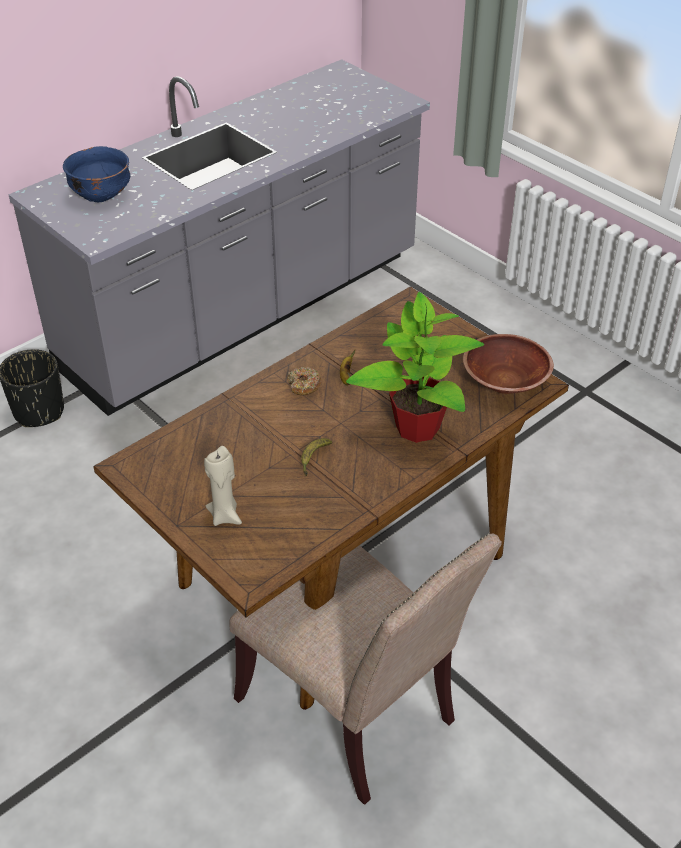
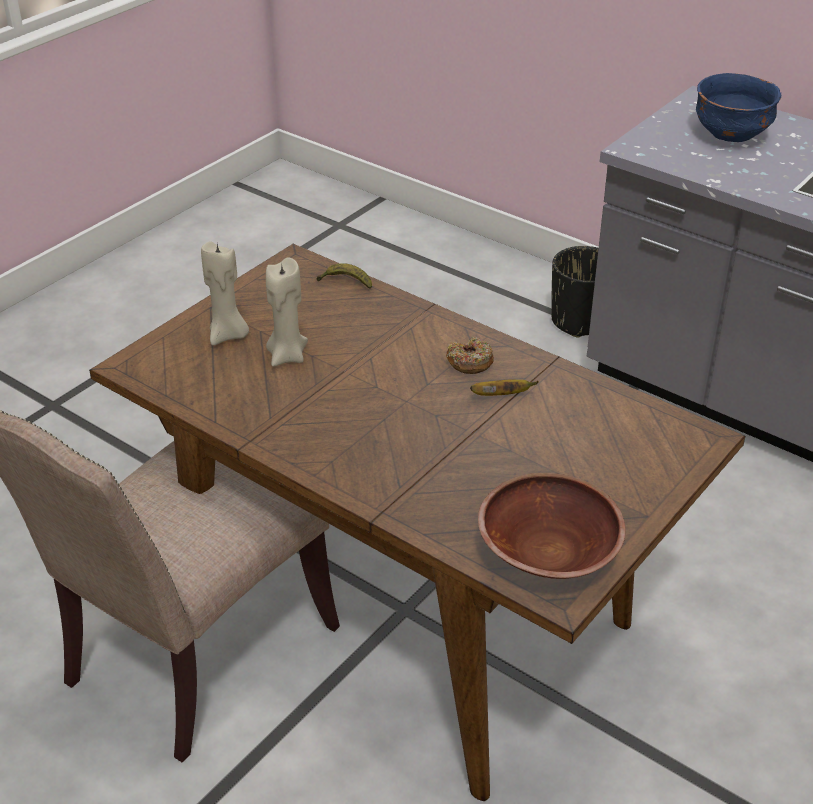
camera: 80 degrees right, 5 degrees down
(266, 481) = (287, 356): none -> beige candle
(313, 458) = (333, 386): banana -> banana (346, 283)
(416, 426) = (417, 468): potted plant -> none

